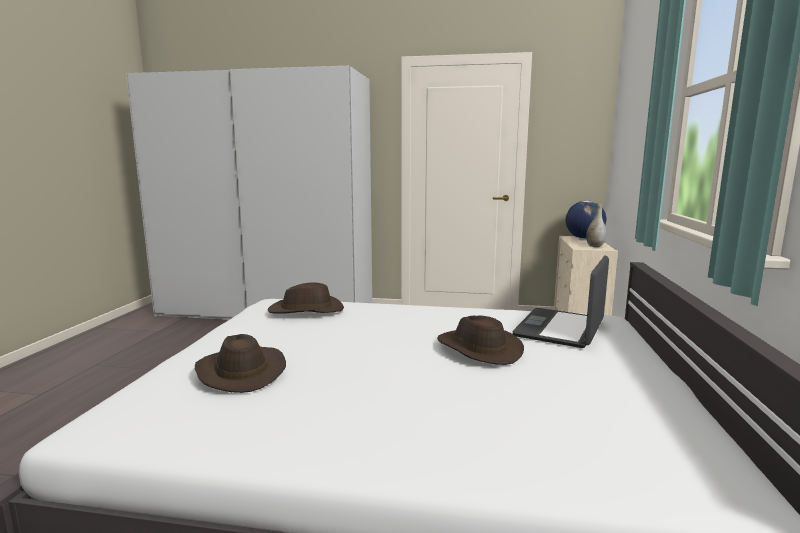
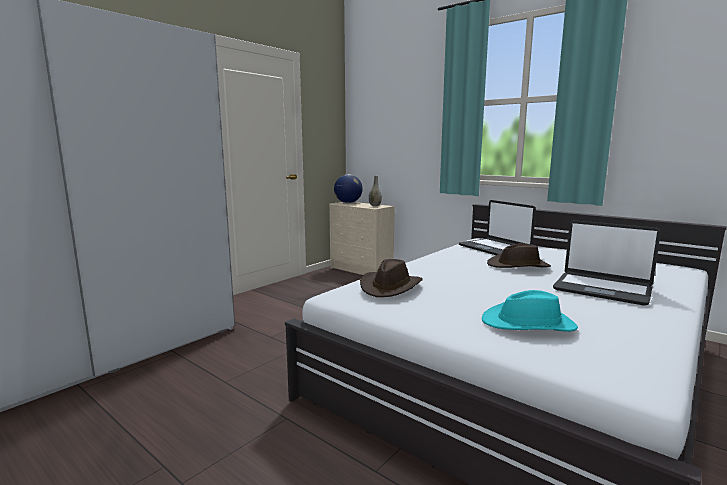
camera: 60 degrees left, 0 degrees up
(240, 372) = (528, 324): brown hat -> turquoise hat
(424, 406) = (602, 289): none -> laptop

